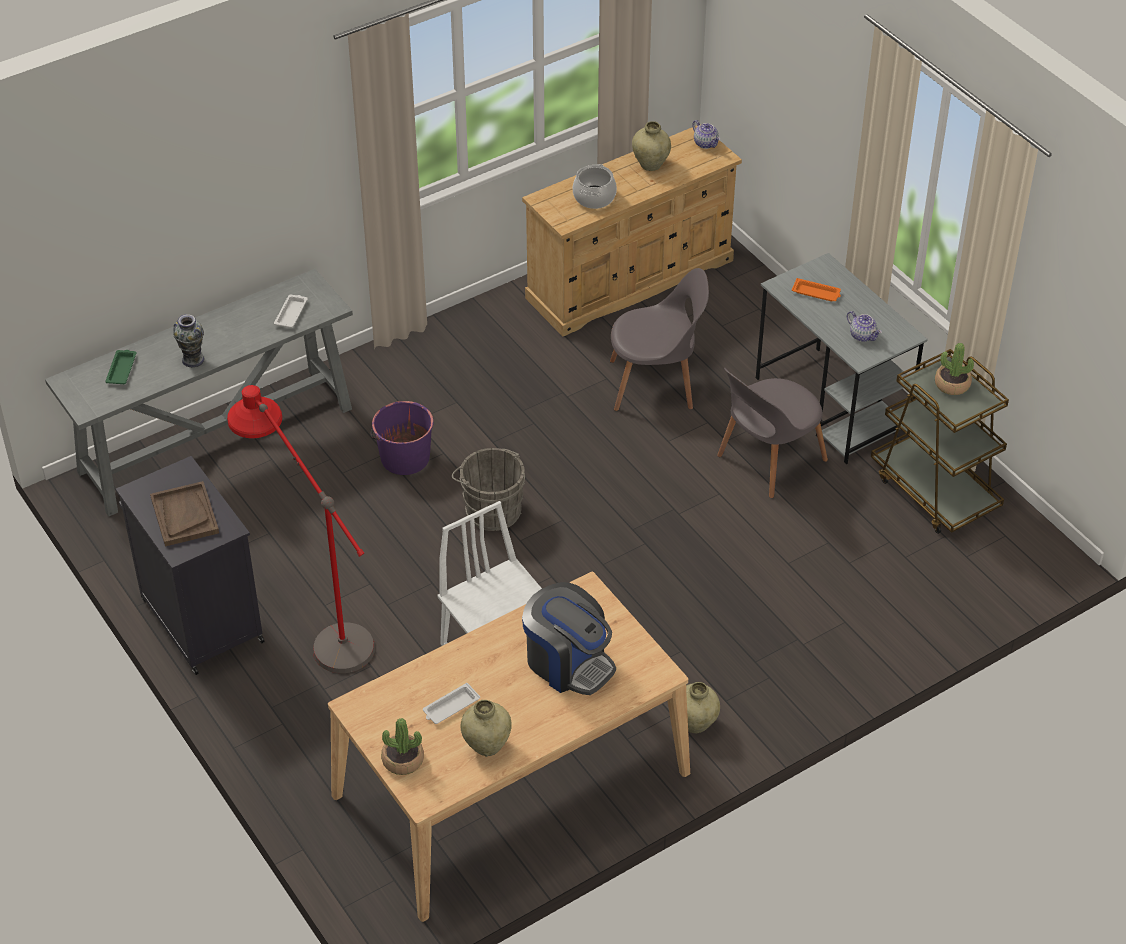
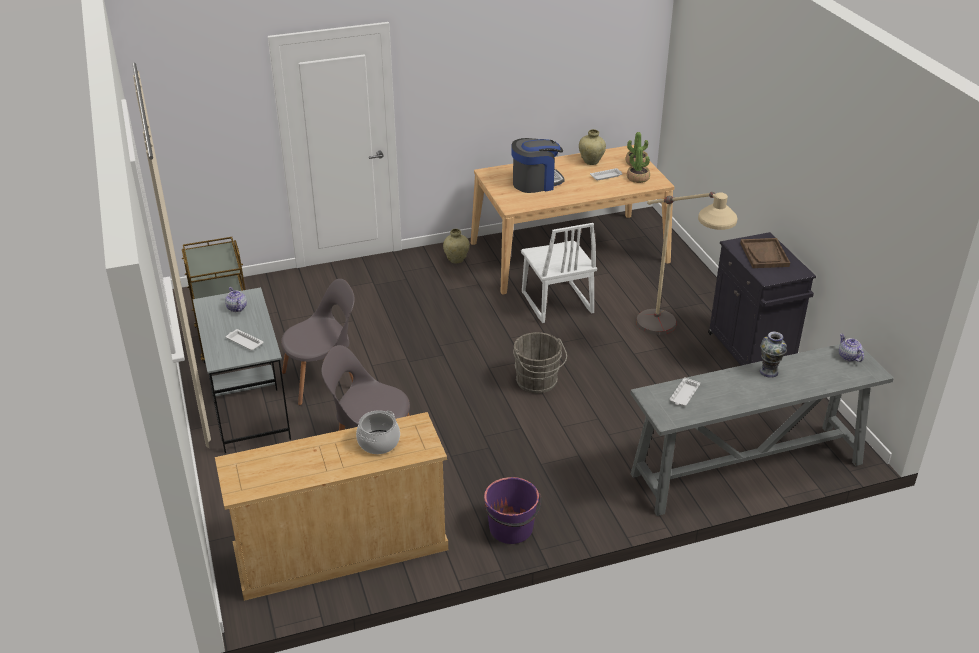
camera: 165 degrees left, 10 degrees down
(122, 369) = (828, 374): green tray -> none
(317, 623) = (672, 338): red floor lamp -> beige floor lamp
(404, 457) = (593, 428): purple bucket -> purple bucket (511, 529)
(568, 662) = (536, 182): coffee machine -> coffee machine turned 105 degrees clockwise
(650, 165) = (305, 467): beige vase -> none
(706, 143) = (235, 480): teapot -> teapot (848, 356)
(816, 293) = (244, 342): orange tray -> white tray
(952, 384) = (207, 265): potted plant -> potted plant (638, 178)

